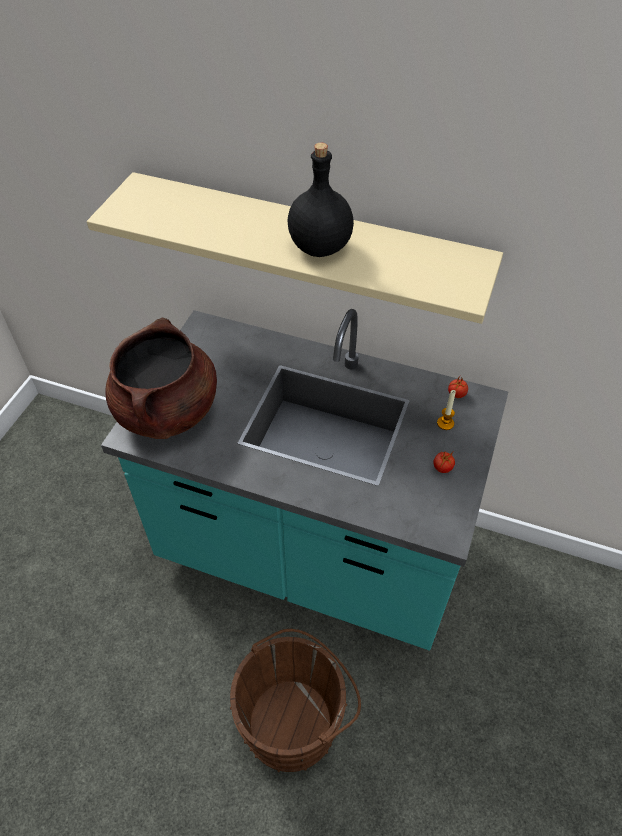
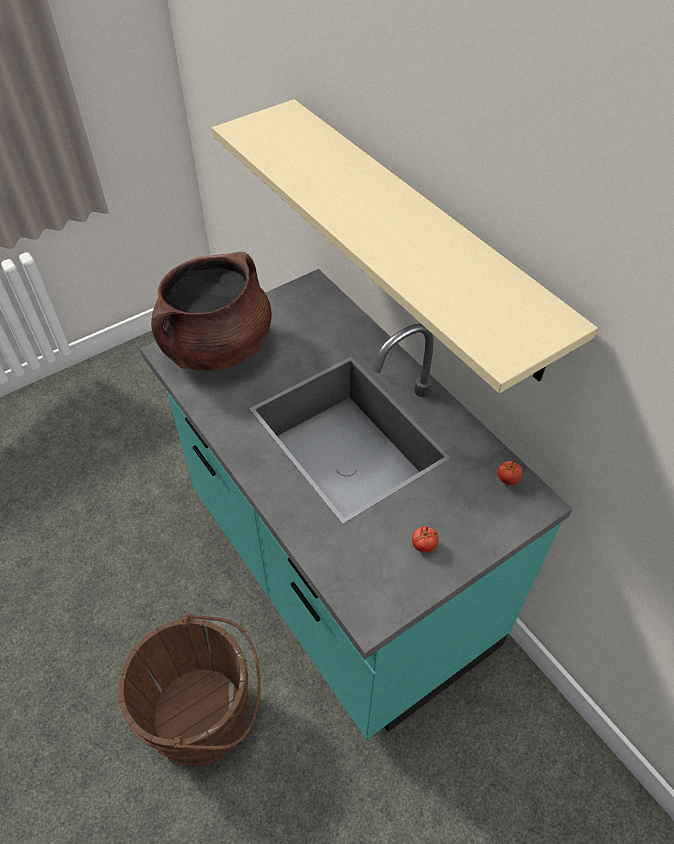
camera: 35 degrees right, 0 degrees up
(319, 247) = (393, 235): black bottle -> none
(445, 423) = (468, 502): candle -> none

